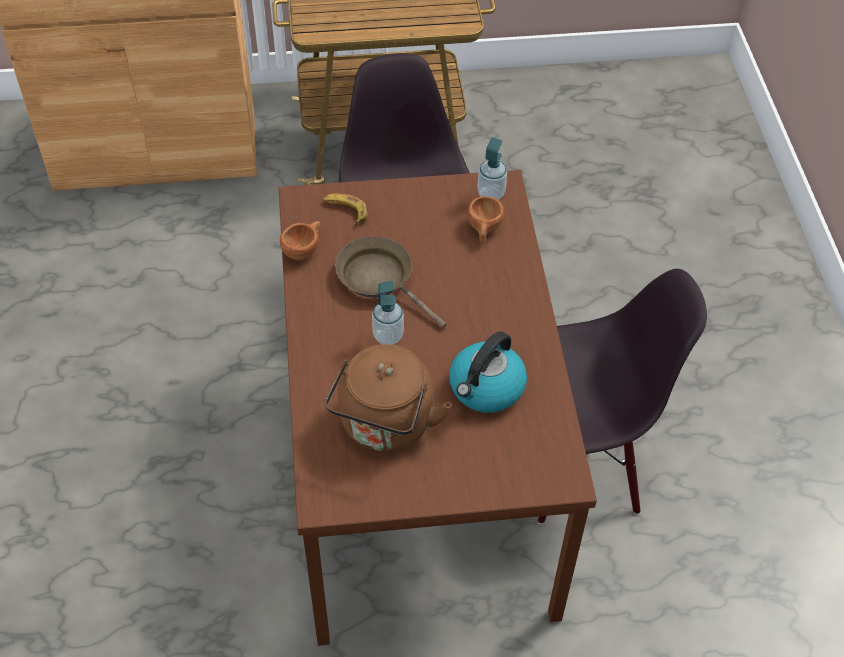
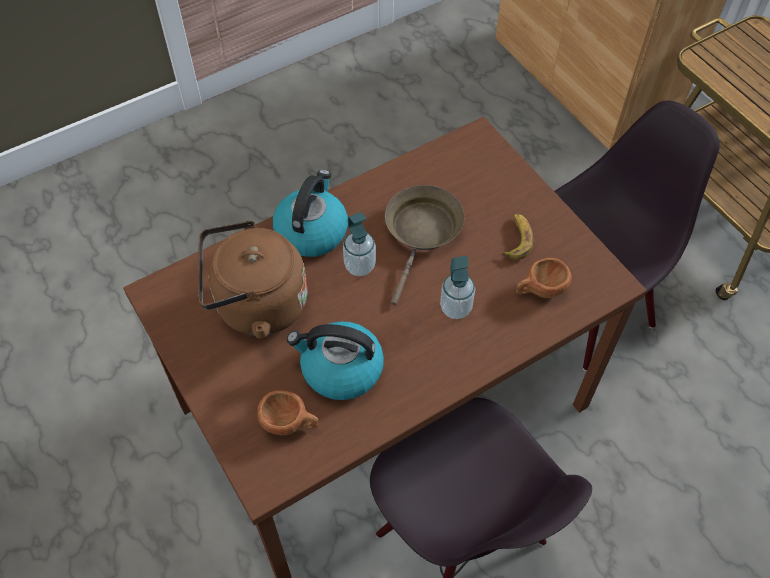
camera: 65 degrees right, 5 degrees up
(304, 249) = (421, 164): brown cup -> brown cup (290, 423)
(327, 356) = (311, 231): none -> kettle
(345, 211) = (487, 173): banana -> banana (516, 239)
(491, 194) = (593, 277): soap dispenser -> soap dispenser (455, 308)

